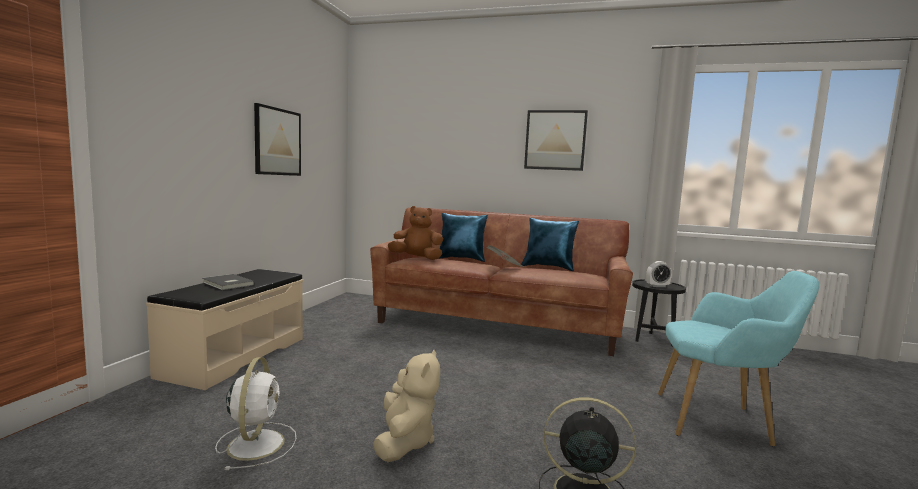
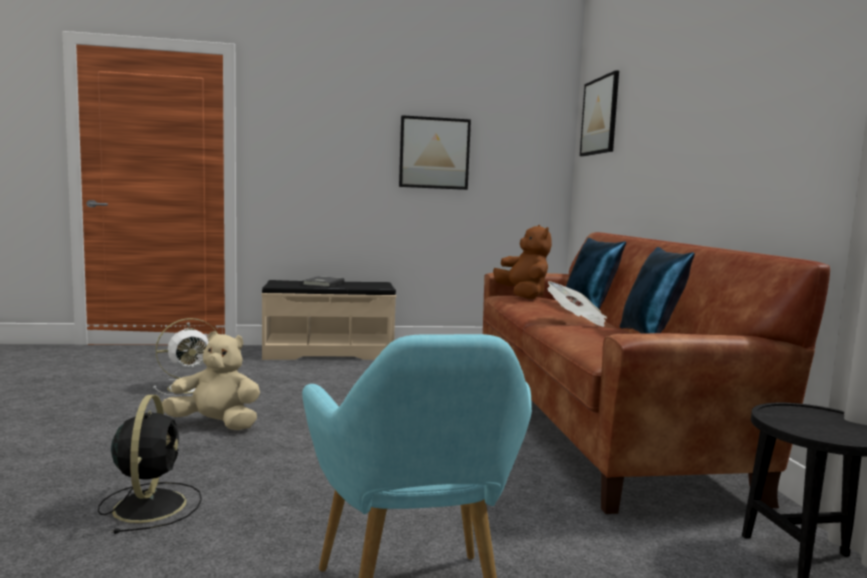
camera: 65 degrees right, 0 degrees up
(404, 441) = (216, 424): beige plush toy -> beige plush toy turned 150 degrees counterclockwise
(555, 140) = (746, 98): picture -> picture (600, 116)
(657, 286) = (792, 420): alarm clock -> none

